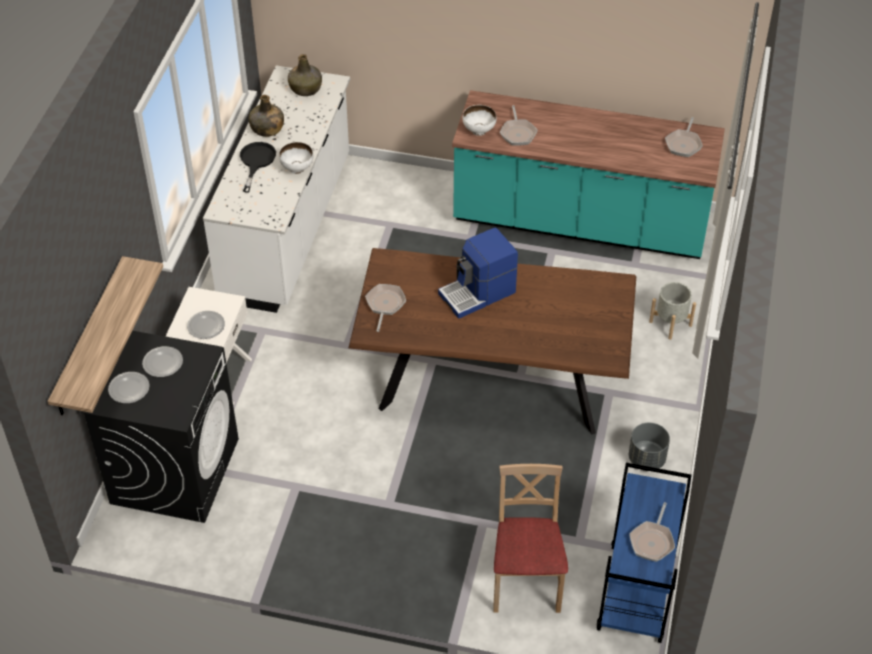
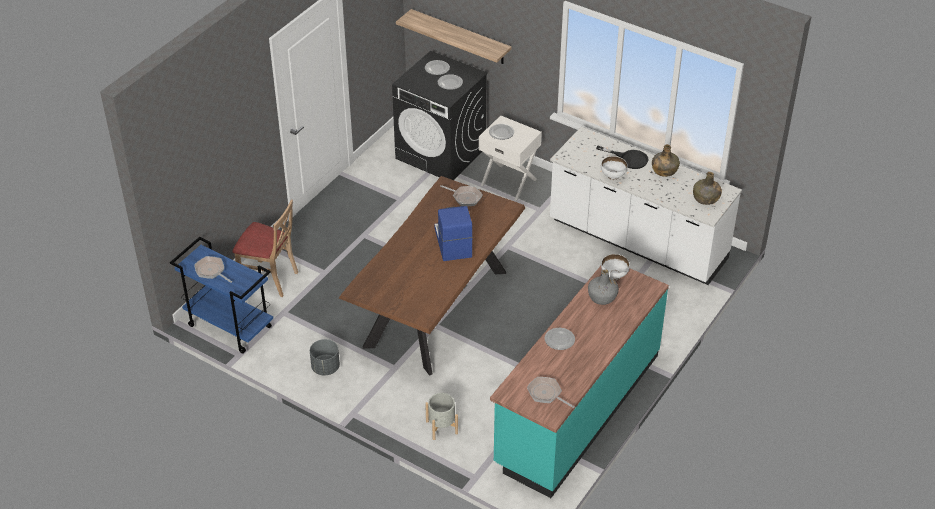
camera: 110 degrees right, 5 degrees down
(518, 133) = (602, 297): frying pan -> grey bottle
(601, 151) = (559, 339): none -> plate

